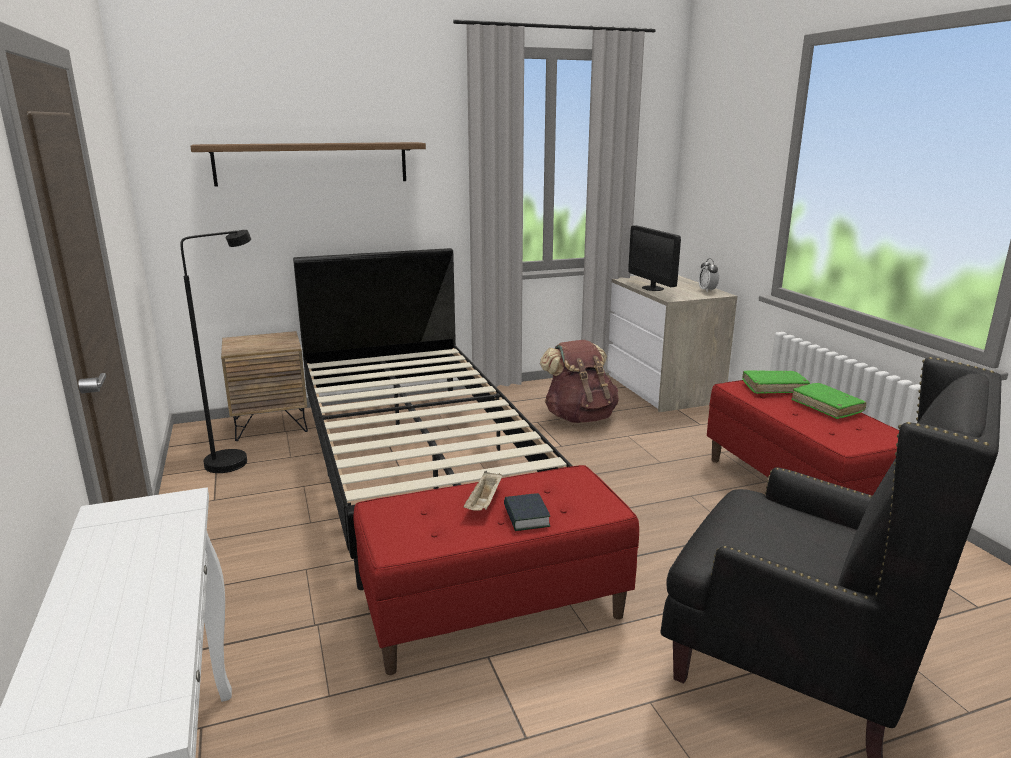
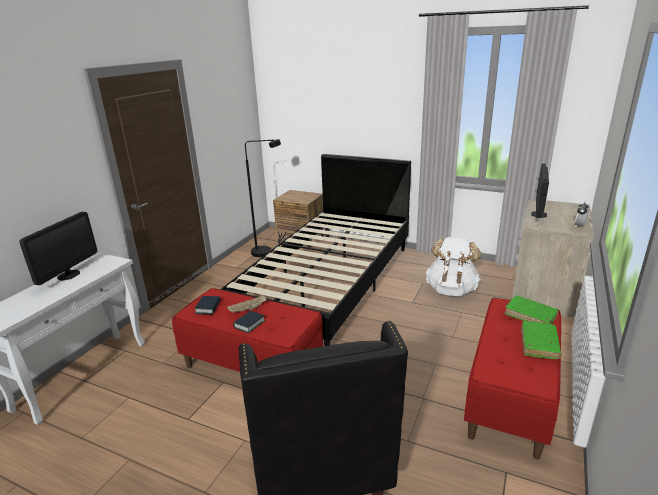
camera: 45 degrees right, 5 degrees up
(101, 565) = (68, 275): none -> monitor
(312, 163) = (337, 102): shelf -> none
(413, 527) = (208, 307): none -> book
(579, 417) = (451, 289): brown backpack -> white backpack

